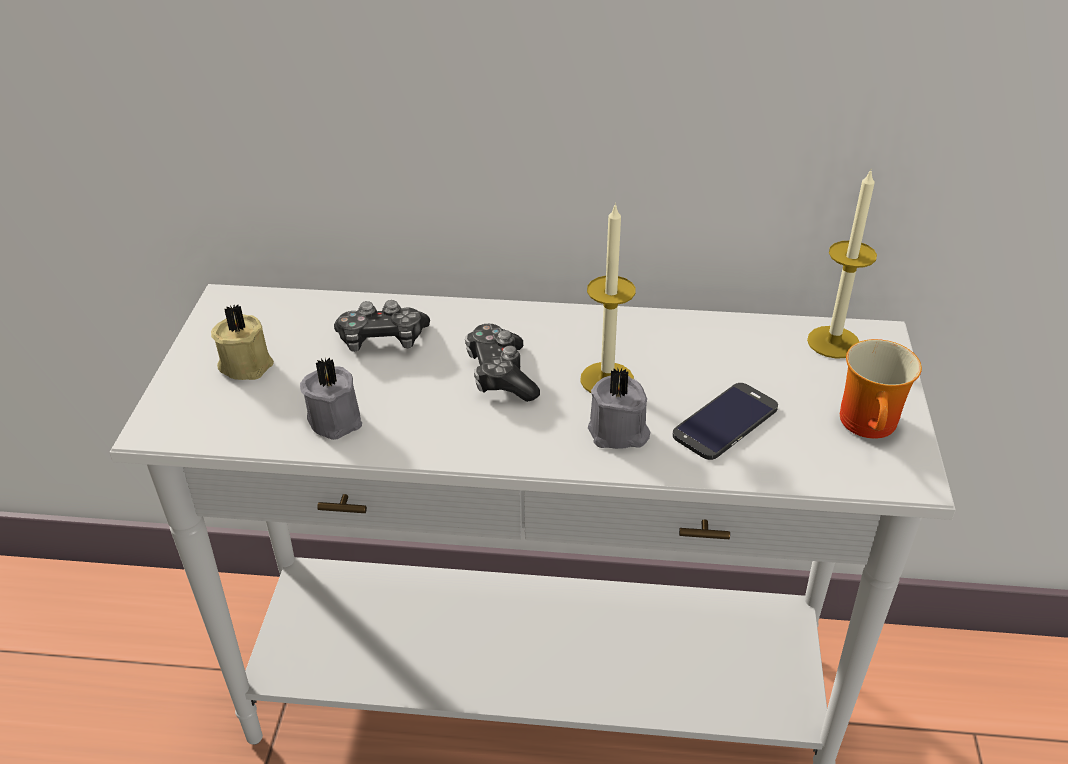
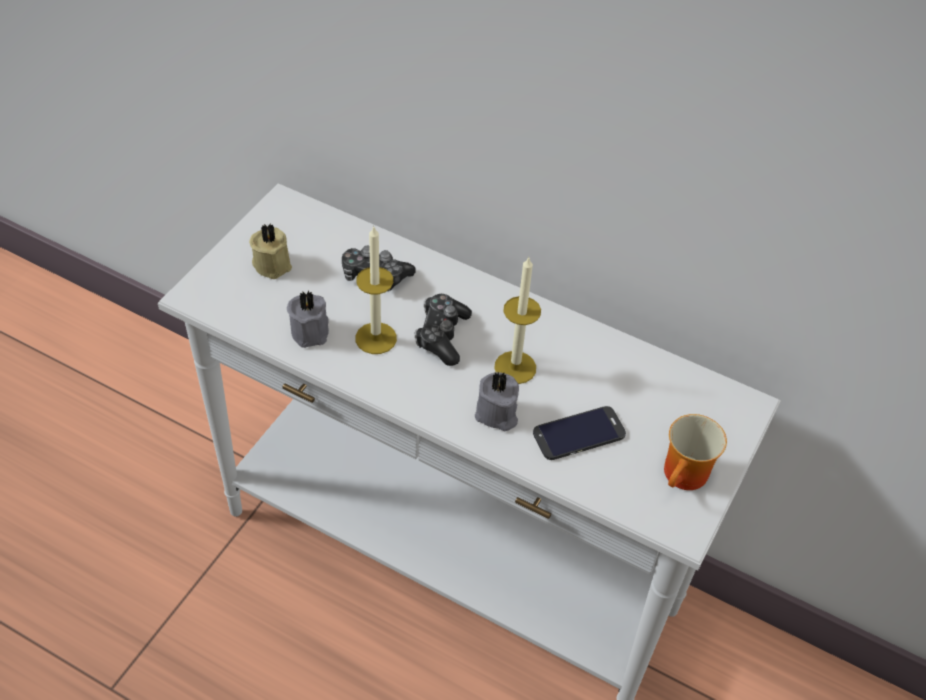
camera: 20 degrees right, 10 degrees up
(833, 342) = (707, 397): candle -> candle (376, 338)

